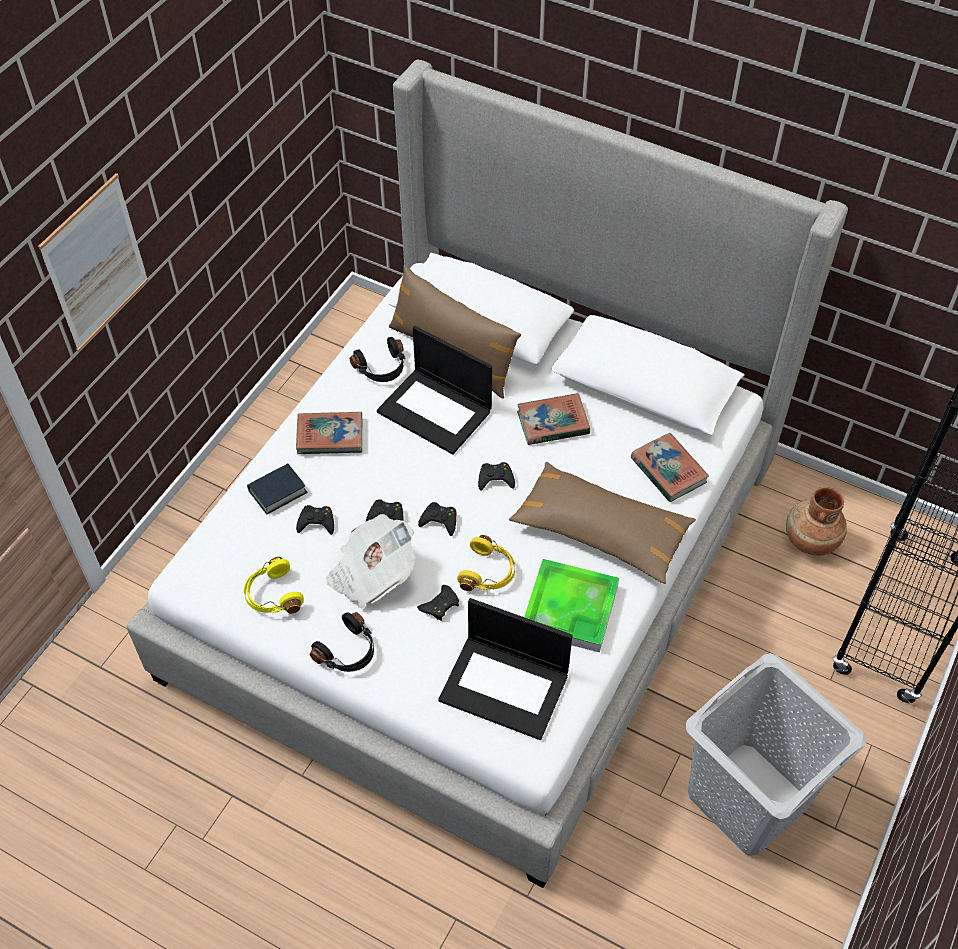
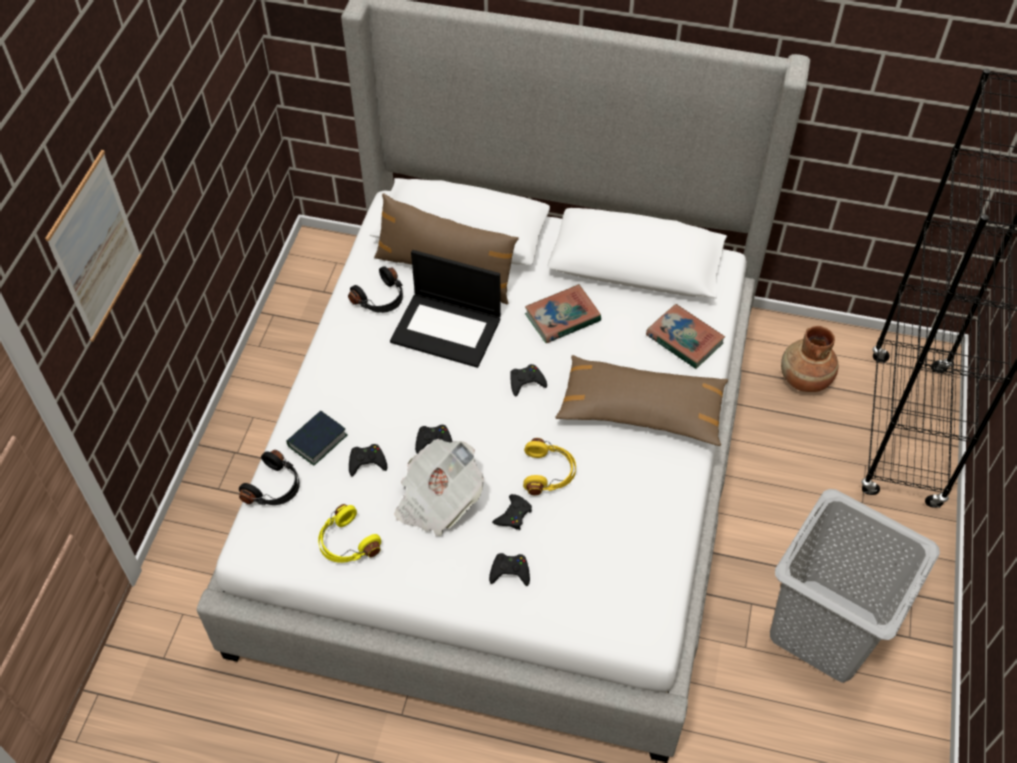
camera: 15 degrees left, 0 degrees up
(330, 436) = (351, 375): book -> none
(348, 652) = (439, 581): black headphones -> black headphones (275, 488)
(439, 521) = (486, 434): black game controller -> black game controller (510, 572)
(506, 686) = (602, 578): laptop -> none
(570, 608) = (637, 489): tray -> none

